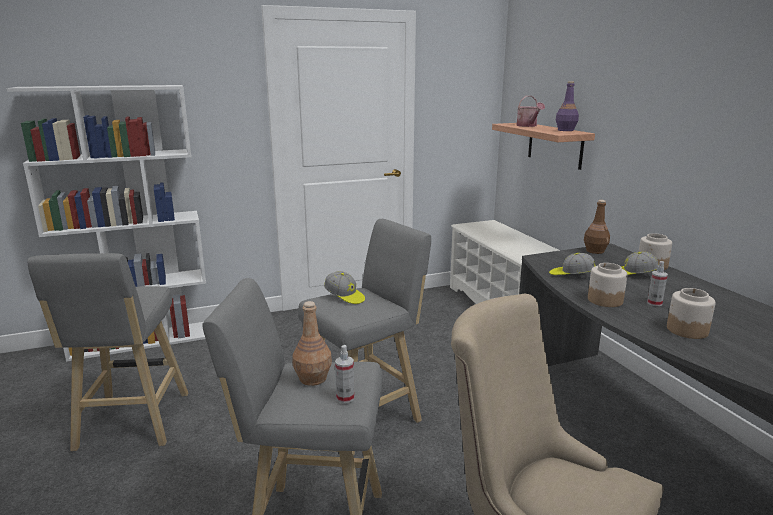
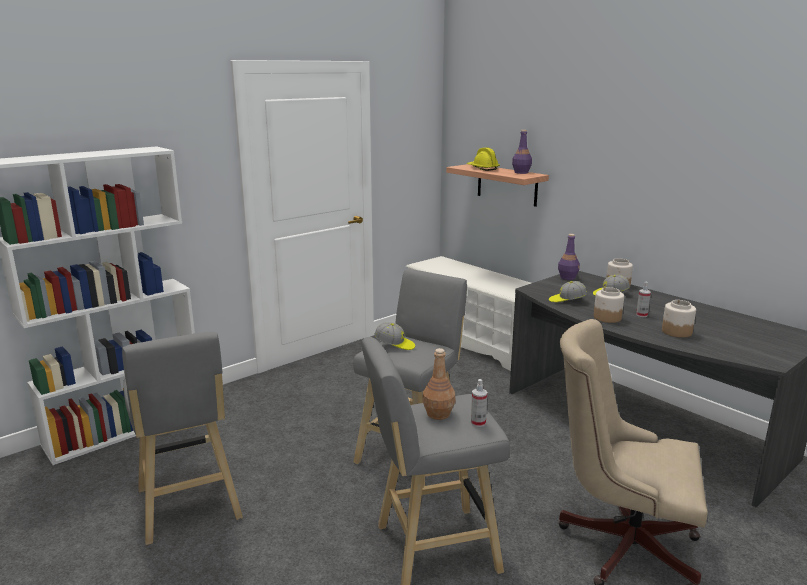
camera: 20 degrees left, 0 degrees up
(528, 126) = (482, 168): watering can -> yellow hard hat
(595, 251) = (567, 277): brown bottle -> purple bottle

